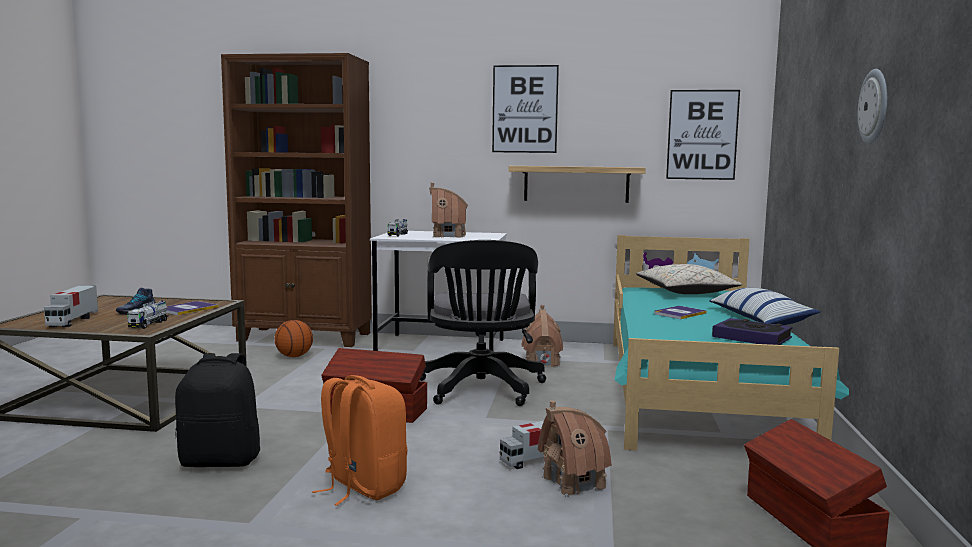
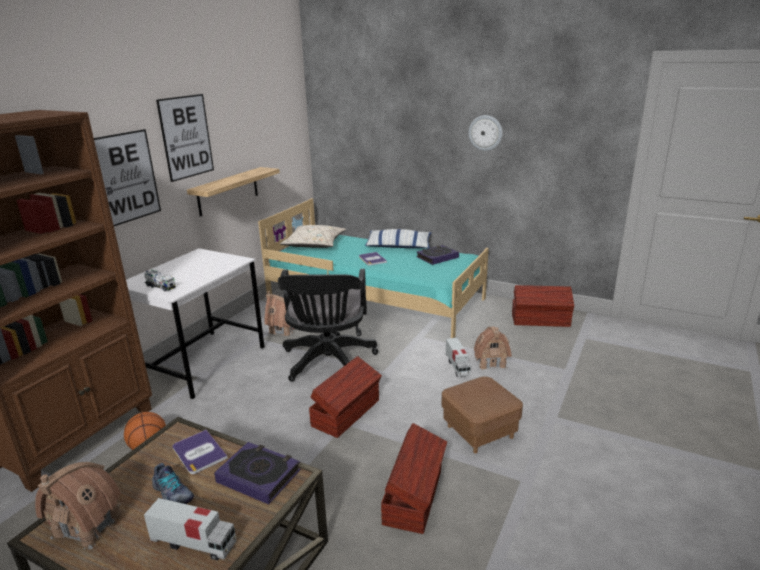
camera: 70 degrees left, 15 degrees up
(149, 324) = (259, 476): toy truck -> book
(221, 461) = (414, 495): black backpack -> brown storage box
(362, 487) = (479, 431): orange backpack -> brown ottoman
(448, 236) = (195, 269): toy house -> toy house (88, 525)
(481, 390) = (328, 363): black office chair -> black office chair turned 75 degrees clockwise
(702, 135) = (283, 135): picture -> picture (126, 177)

